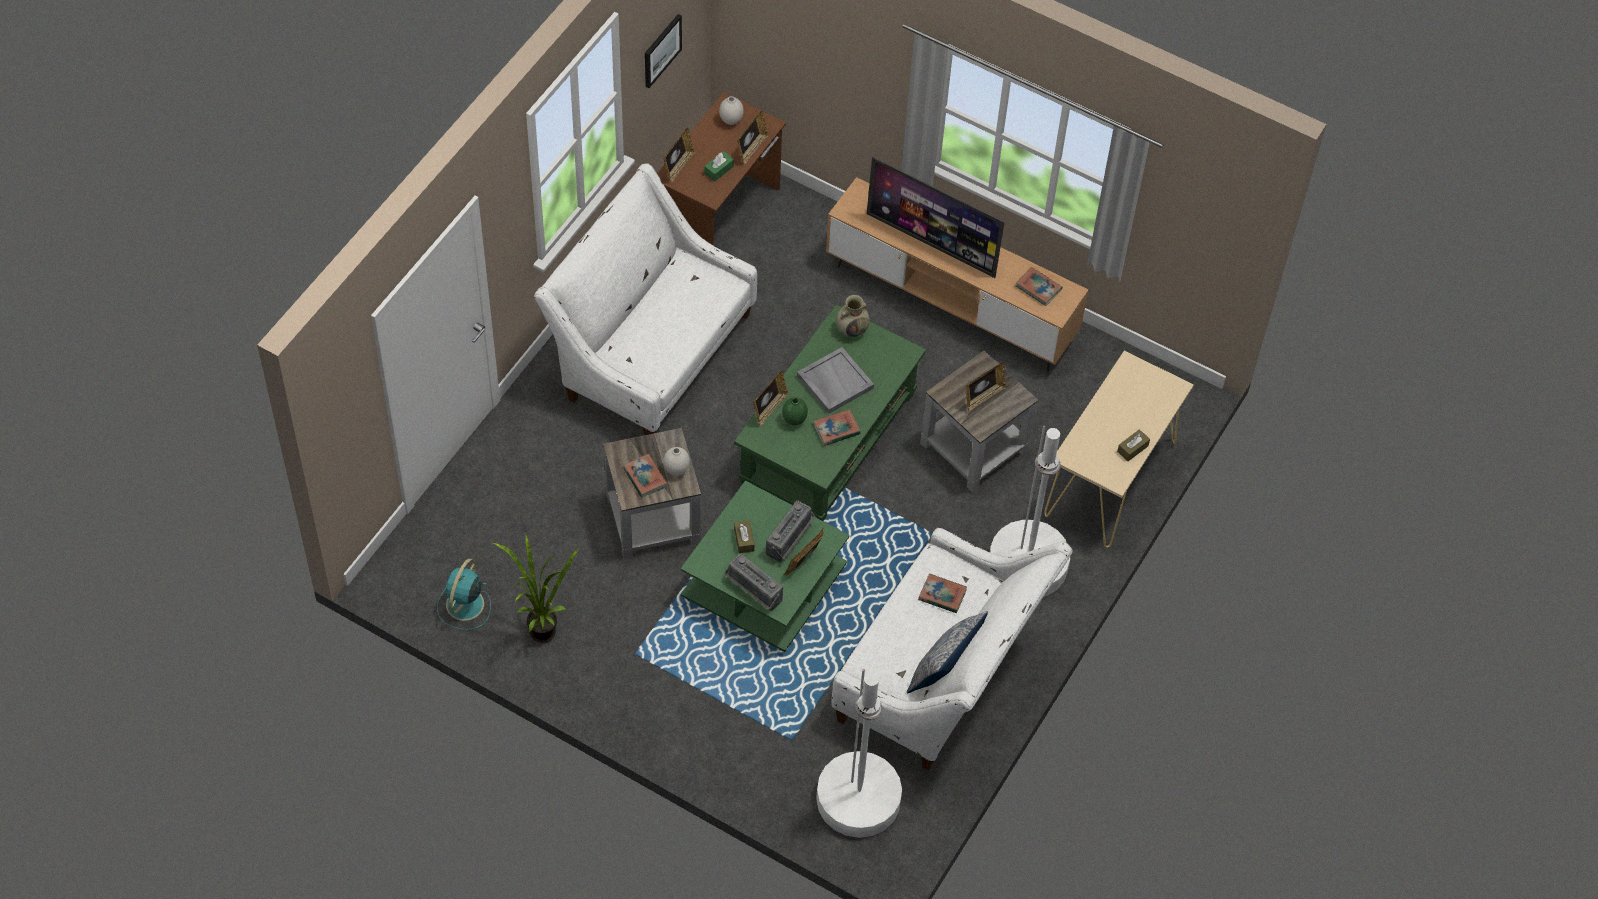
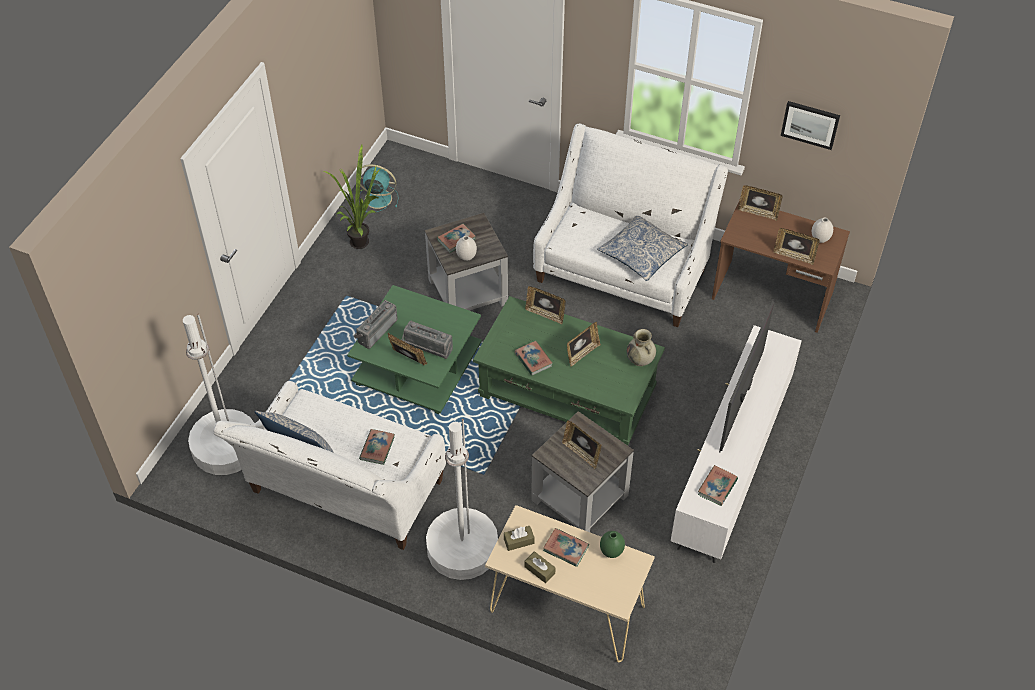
camera: 85 degrees right, 5 degrees down
(691, 301) = (641, 254): none -> pillow
(719, 170) = (763, 237): green tissue box -> none
(744, 540) = (423, 319): brown tissue box -> brown tissue box (519, 541)
(794, 420) = (537, 331): green vase -> green vase (611, 552)
(834, 382) = (582, 353): grey tray -> picture frame
(950, 304) = (731, 466): brown tv stand -> white tv stand
(1109, 423) = (566, 548): none -> book

